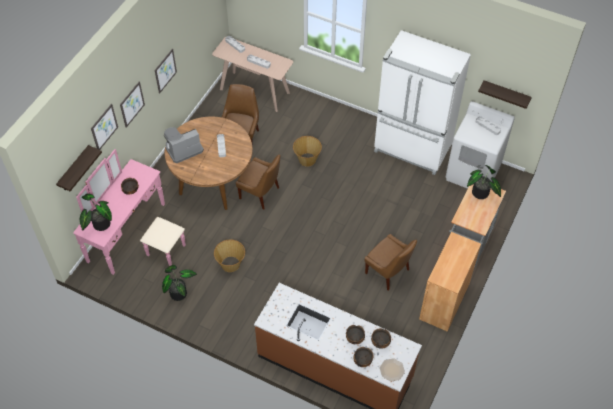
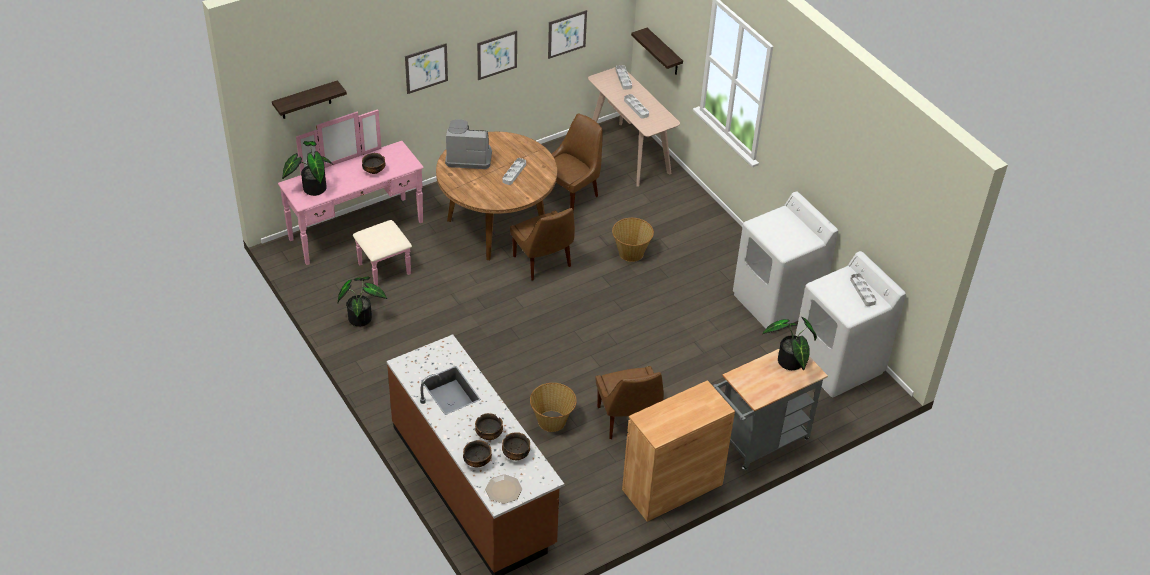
camera: 30 degrees right, 10 degrees down
(104, 127) = (370, 72): picture -> picture (567, 34)
(231, 264) = (444, 318): basket -> basket (552, 421)
(412, 149) = (776, 302): white fridge -> white washing machine
(506, 94) = (901, 253): shelf -> shelf (664, 53)

